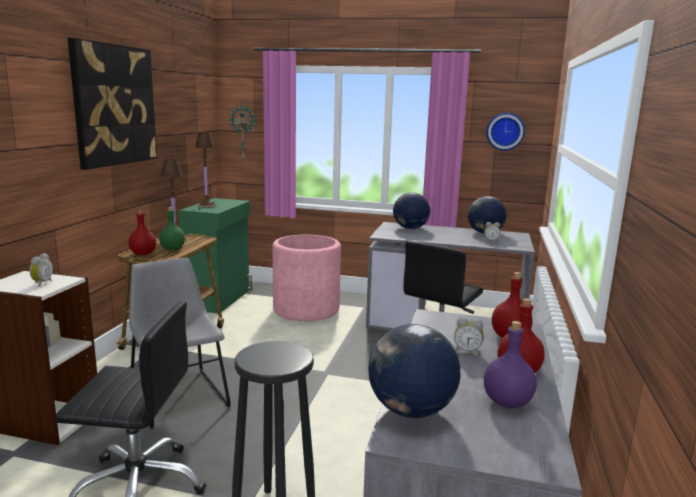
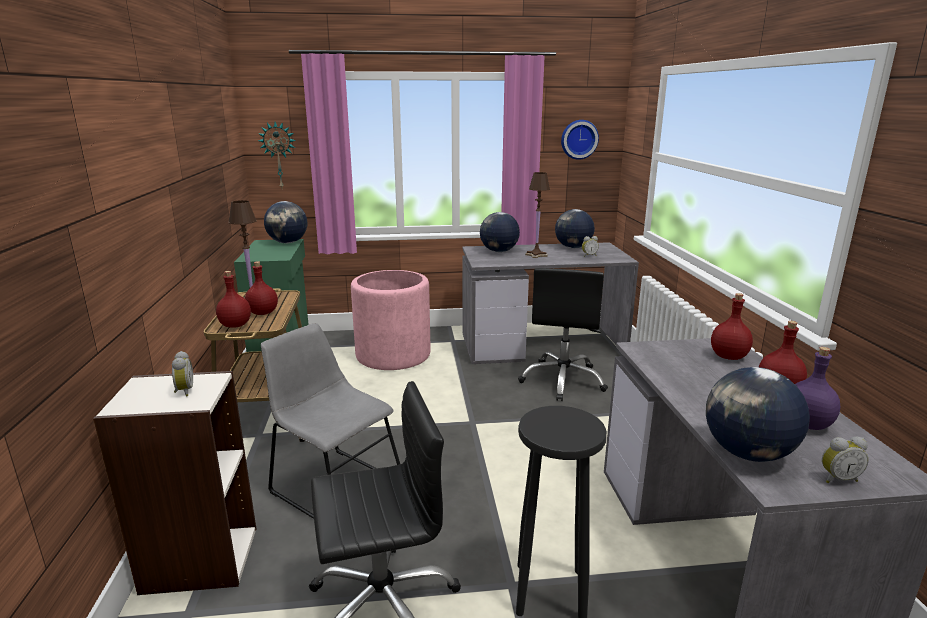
camera: 20 degrees left, 5 degrees up
(114, 105) = (168, 136): picture -> none
(173, 249) = (263, 313): green bottle -> red bottle
(206, 206) = (261, 252): brown table lamp -> brown table lamp (536, 255)
(234, 202) = (288, 242): none -> globe
(467, 351) = (714, 379): alarm clock -> alarm clock (837, 478)

